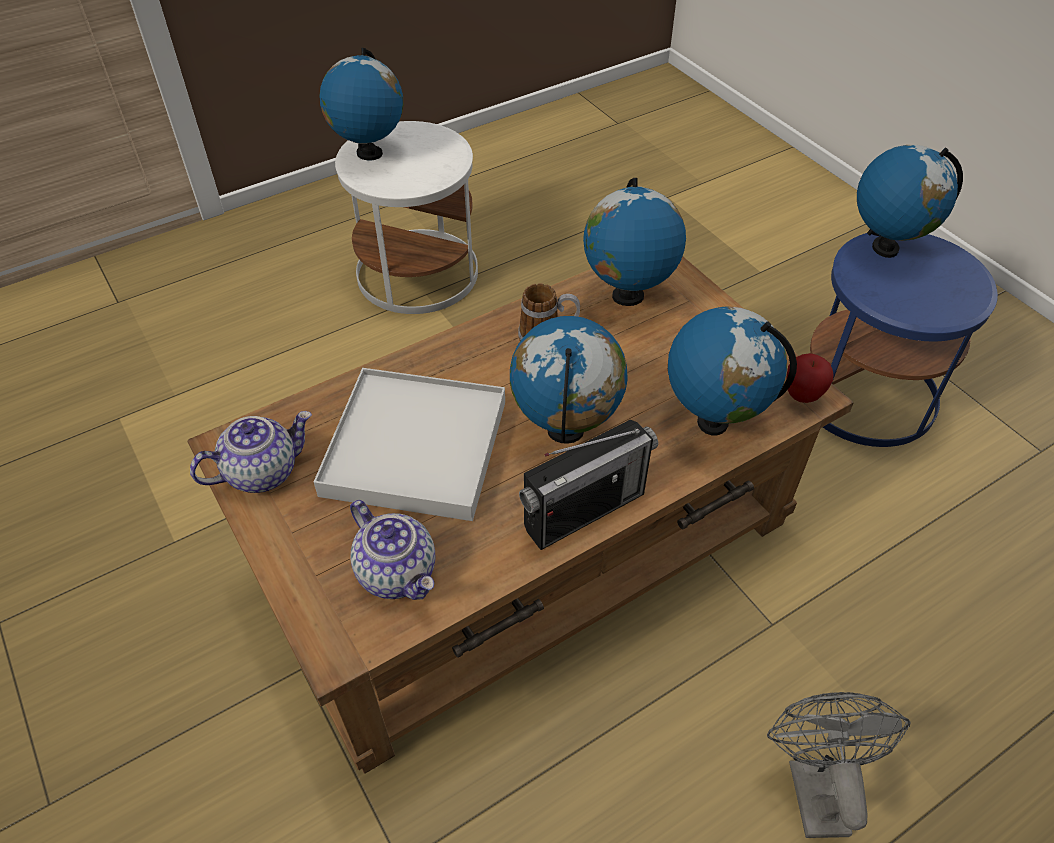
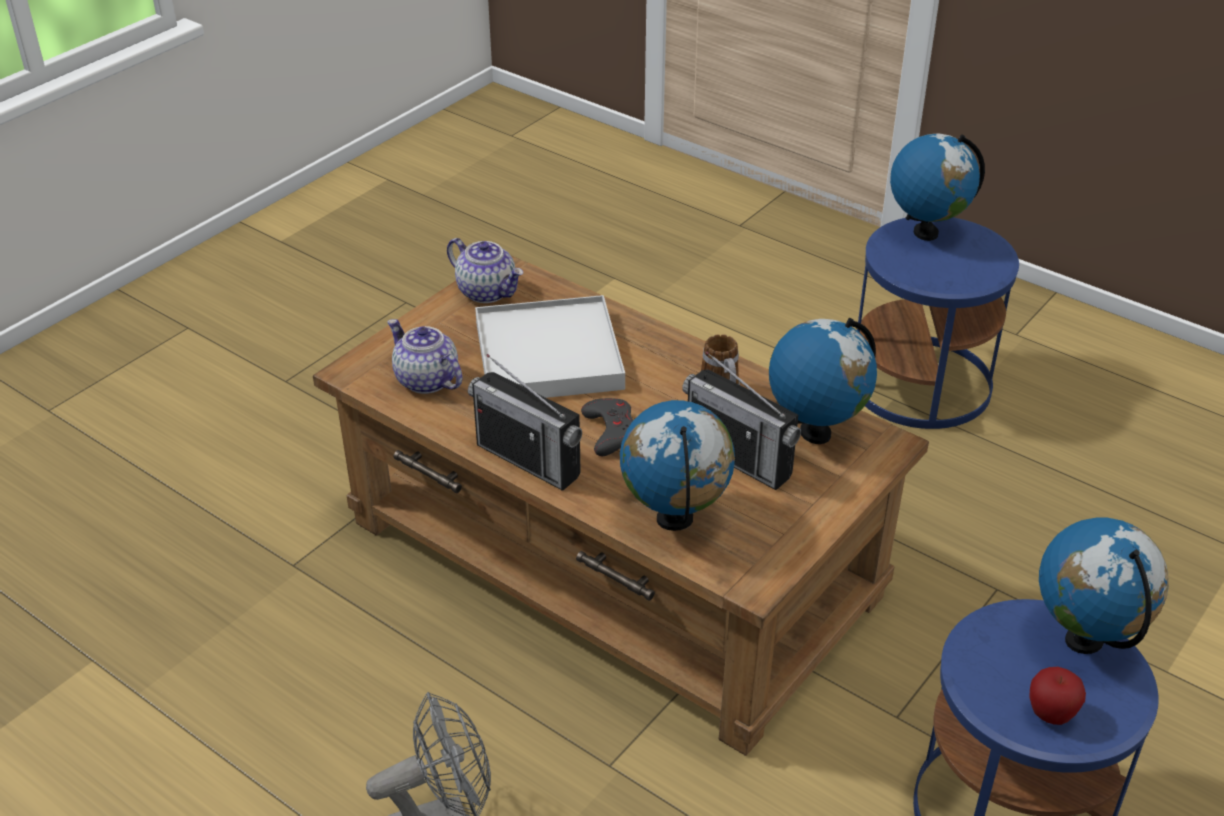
camera: 70 degrees right, 10 degrees down
(398, 572) = (425, 380): teapot -> teapot turned 105 degrees clockwise
(417, 272) = (921, 383): white side table -> blue side table
(566, 431) = (611, 431): globe -> grey game controller
(643, 354) = (738, 458): none -> radio
(802, 395) = (747, 577): apple -> apple (1050, 715)

